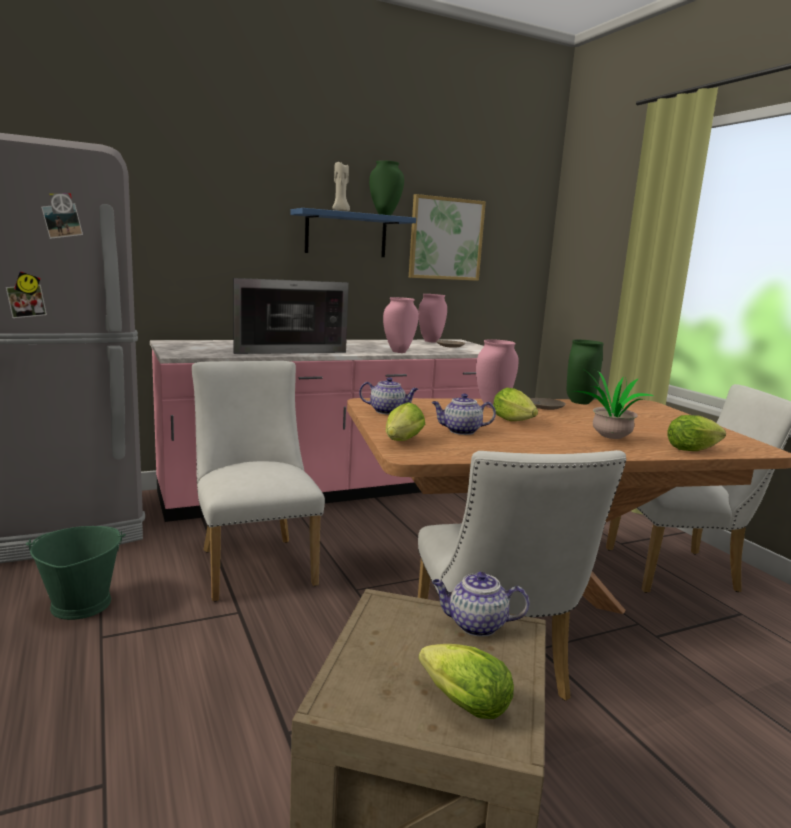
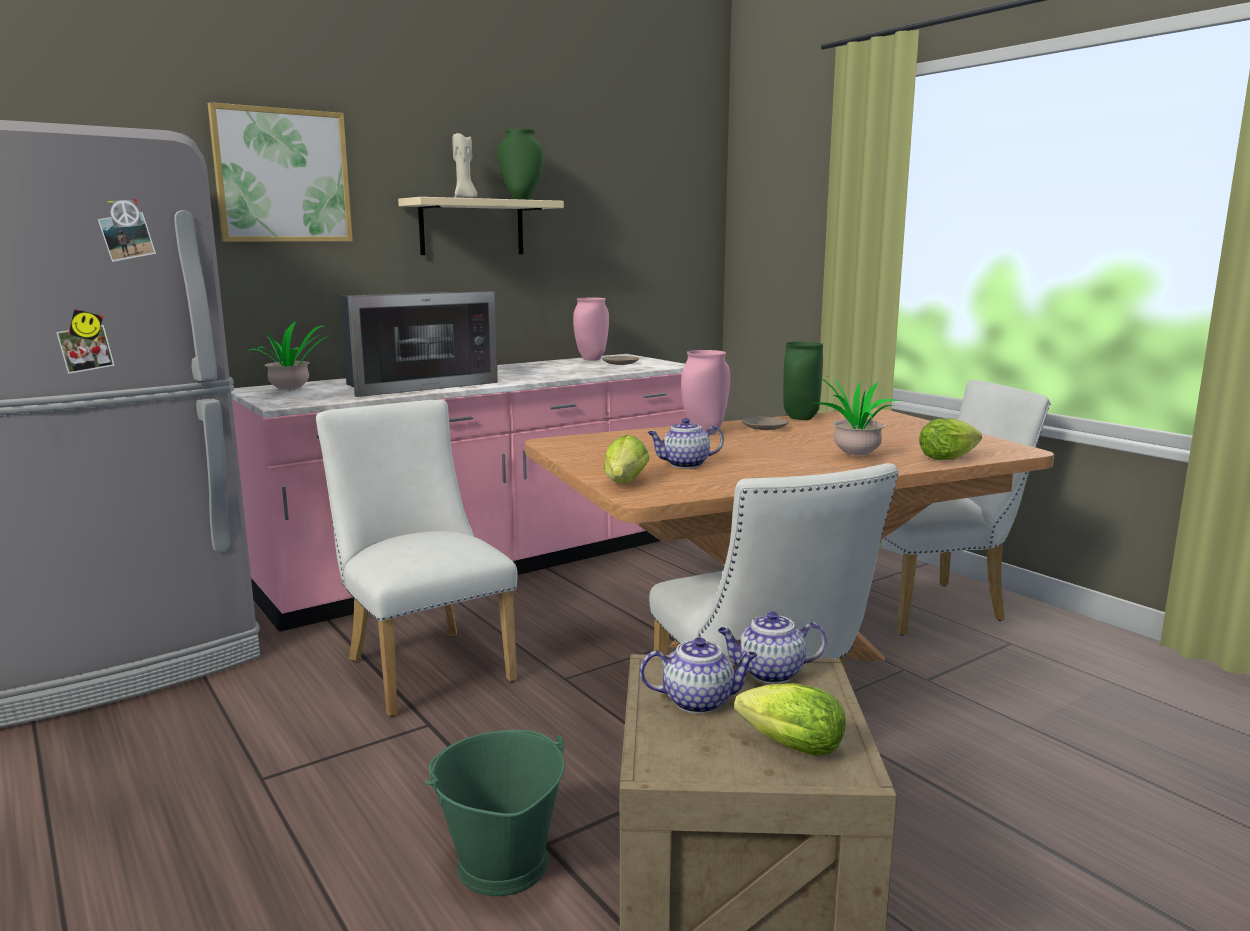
camera: 10 degrees left, 0 degrees up
(80, 604) = (213, 745): green bucket -> green bucket (501, 865)
(193, 345) = (292, 391): none -> potted plant
(346, 234) = (472, 227): blue shelf -> beige shelf
(388, 411) = (584, 450): teapot -> teapot (699, 701)
(398, 351) = (562, 376): pink vase -> none
(445, 239) = (597, 225): picture -> picture (282, 176)
(515, 422) = (740, 447): lettuce -> none

